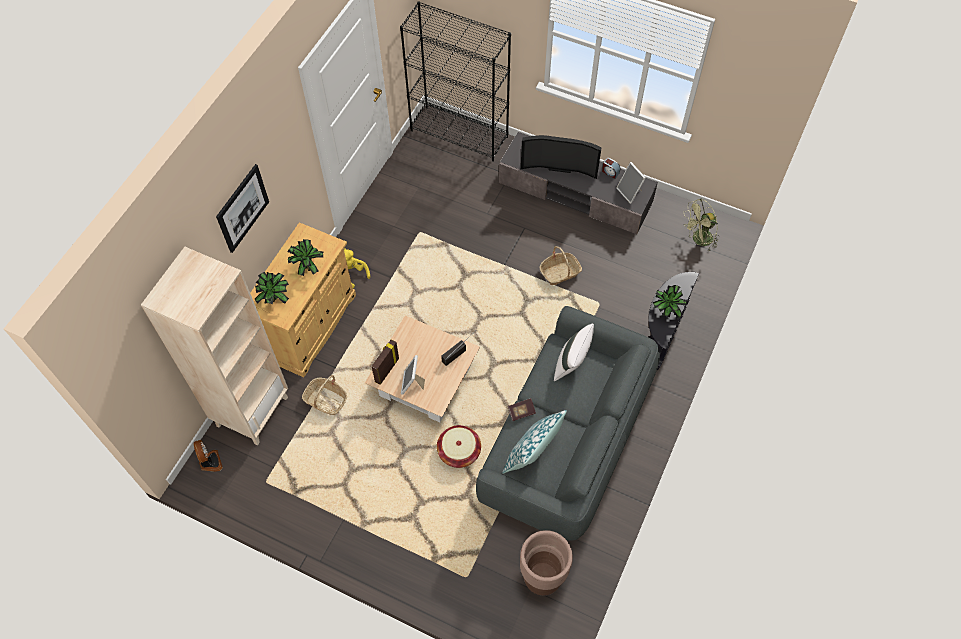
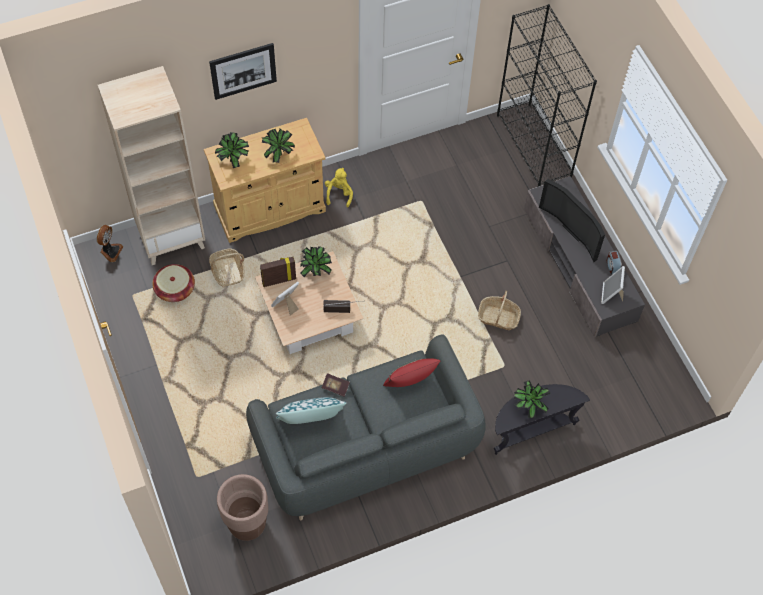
camera: 40 degrees right, 0 degrees up
(408, 340) = (316, 272): none -> potted plant
(459, 451) = (282, 386): basket -> basket (175, 289)
(572, 364) = (410, 384): white pillow -> red pillow
(698, 240) = (643, 383): green fan -> none

